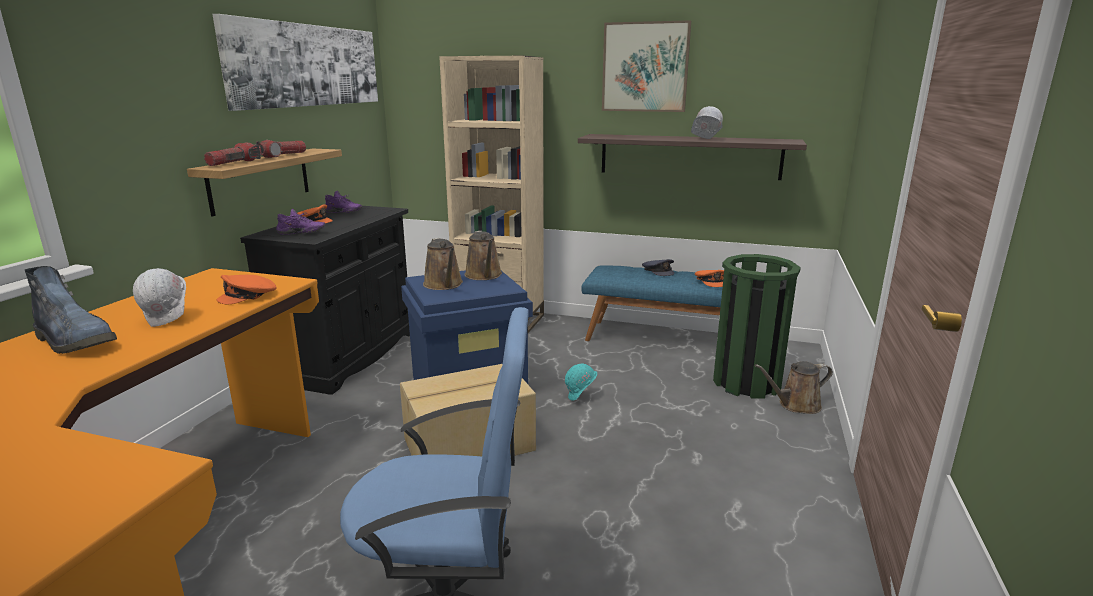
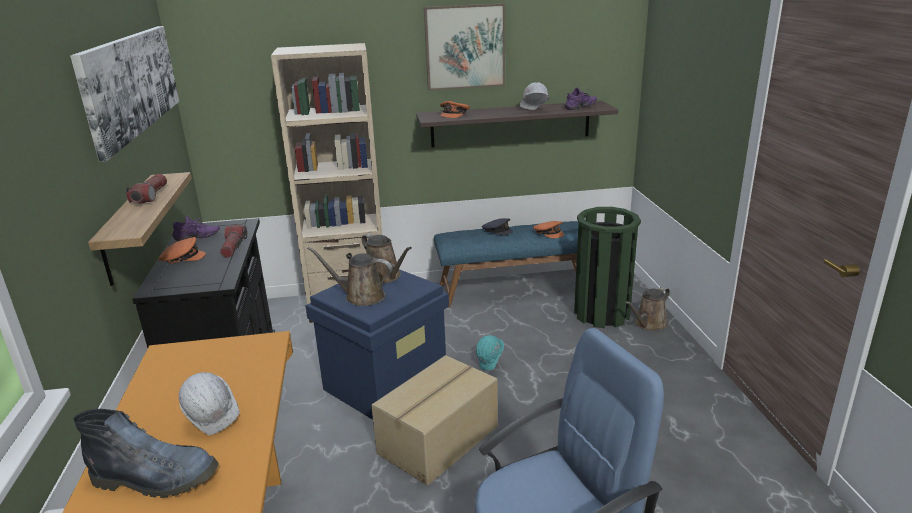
camera: 25 degrees left, 5 degrees up
(234, 163) = (125, 221): flashlight -> flashlight (233, 247)
(249, 296) = (253, 370): orange cap -> orange cap (454, 114)
(301, 234) = (197, 278): purple shoe -> purple shoe (581, 107)
(444, 285) = (360, 296): brown watering can -> brown watering can turned 150 degrees clockwise

